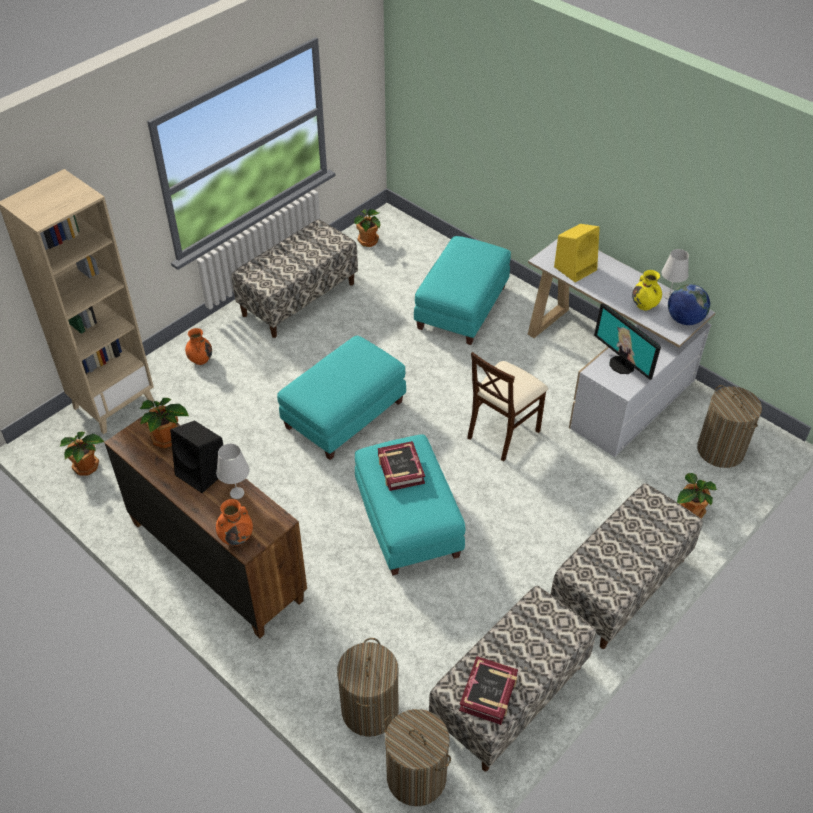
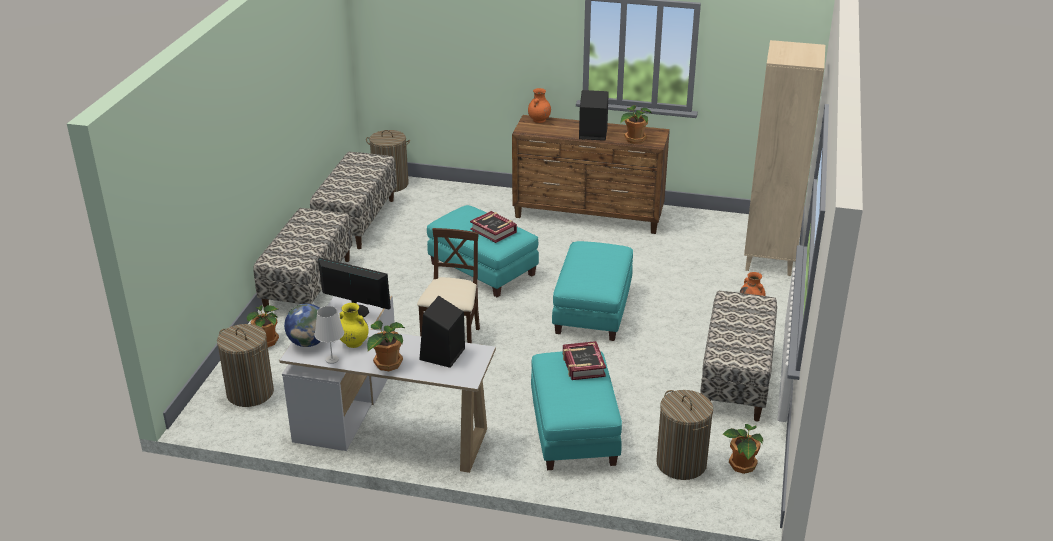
camera: 150 degrees right, 15 degrees down
(87, 467) = (731, 226): potted plant -> potted plant (387, 364)
(237, 493) = (560, 133): white table lamp -> none
(370, 710) = (435, 195): laundry basket -> laundry basket (681, 463)
(489, 693) = (360, 162): book -> book (583, 365)
(576, 268) = (442, 355): yellow speaker -> black speaker

